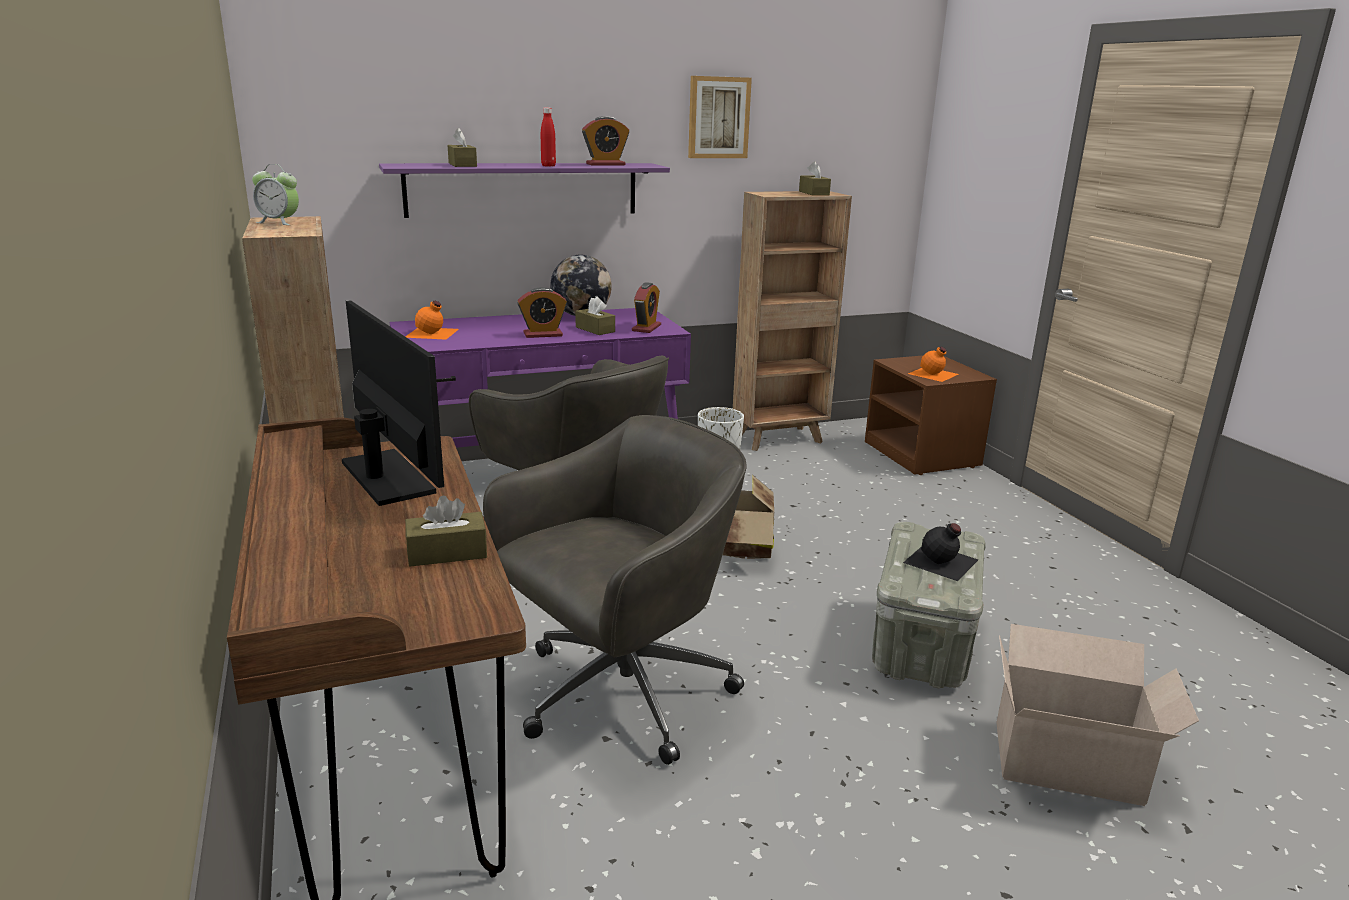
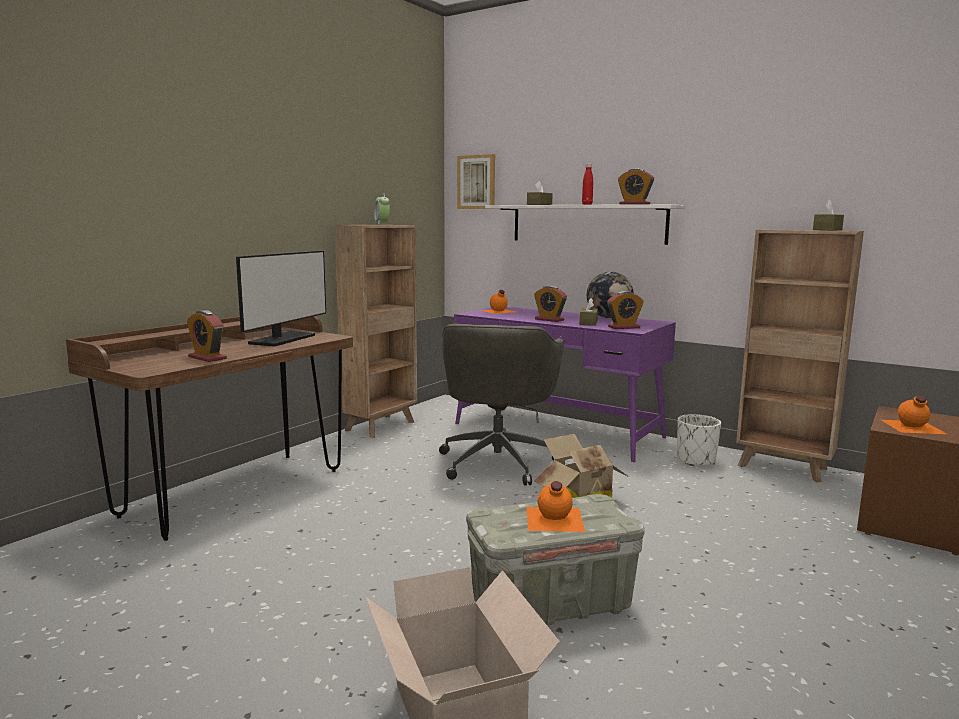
camera: 55 degrees right, 10 degrees down
(447, 553) = (207, 358): brown tissue box -> alarm clock
(523, 189) = (587, 224): purple shelf -> white shelf
(619, 694) = (347, 521): grey office chair -> none
(718, 117) = (747, 166): picture -> picture (476, 182)
(941, 561) = (553, 519): black bottle -> orange bottle

